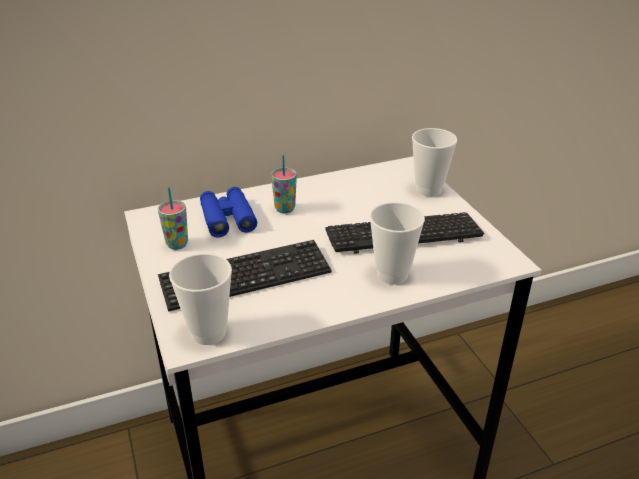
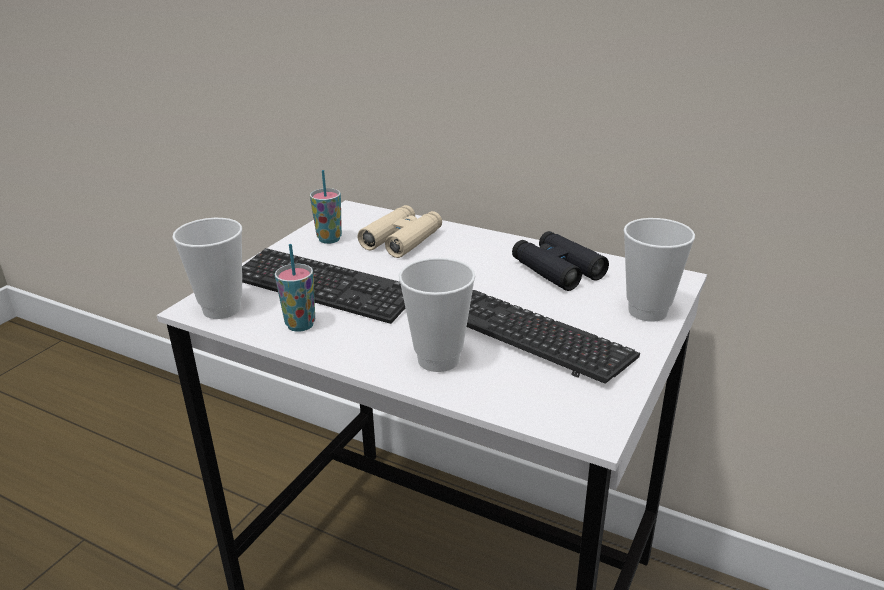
camera: 50 degrees right, 5 degrees down
(227, 218) = (402, 240): blue binoculars -> beige binoculars
(285, 209) = (462, 256): cup -> cup (300, 325)
(349, 190) = (557, 269): none -> black binoculars

